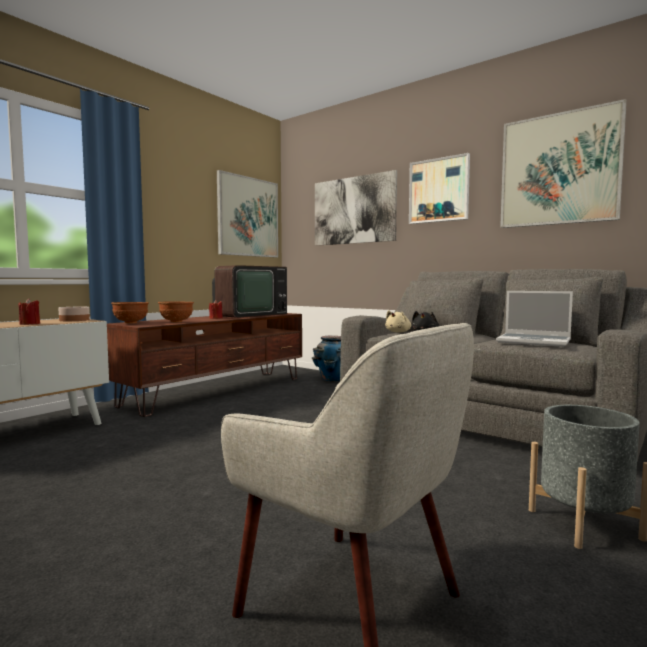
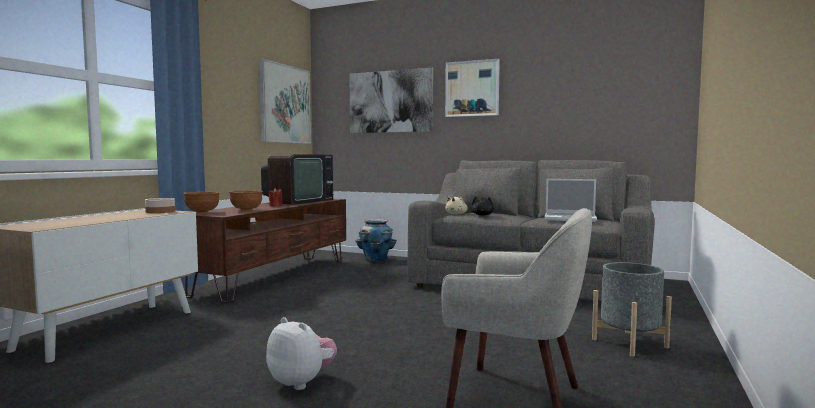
camera: 15 degrees left, 0 degrees up
(30, 324) = (130, 217): red candle -> none
(113, 528) = (302, 382): none -> plush toy
(559, 169) = (572, 78): picture -> none

